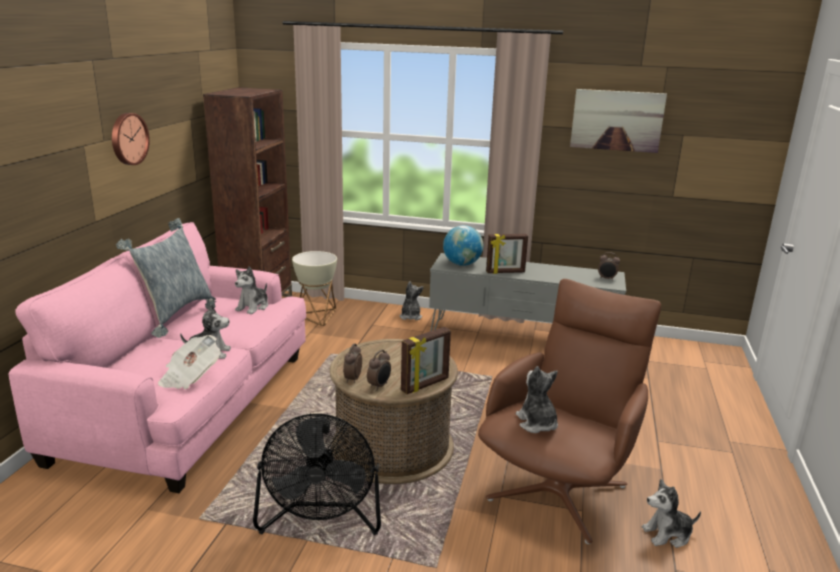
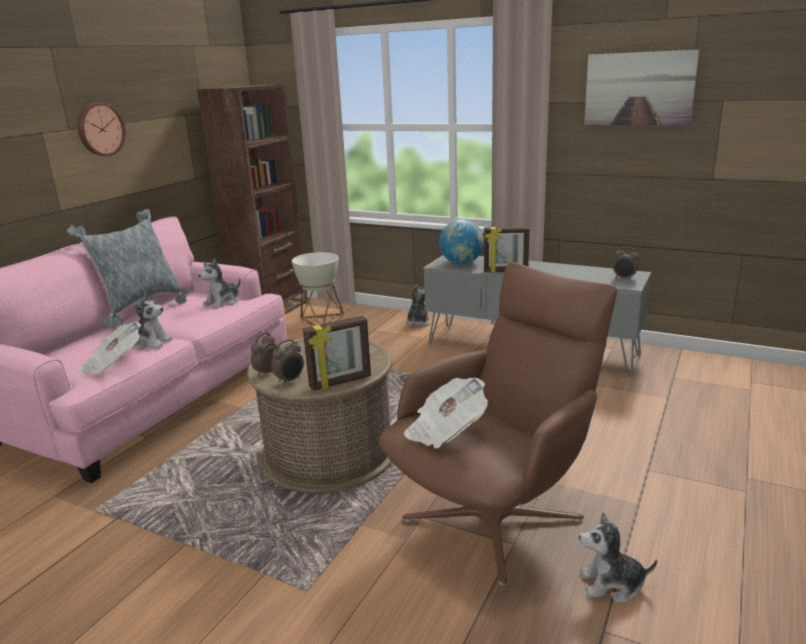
camera: 15 degrees right, 0 degrees up
(317, 517) = (209, 520): black fan -> none
(537, 423) = (445, 431): plush toy -> newspaper

